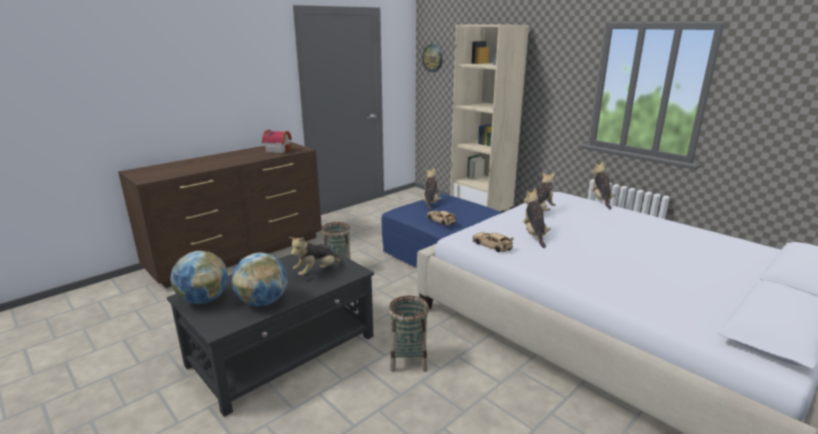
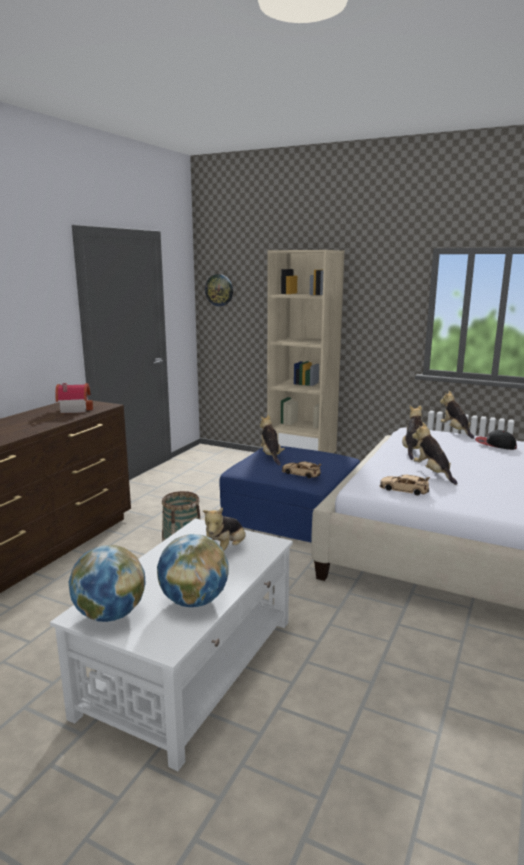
camera: 20 degrees left, 5 degrees down
(284, 350) = (191, 665): black coffee table -> white coffee table
(408, 360) = (349, 640): basket -> none
(624, 217) = (495, 445): none -> cap

